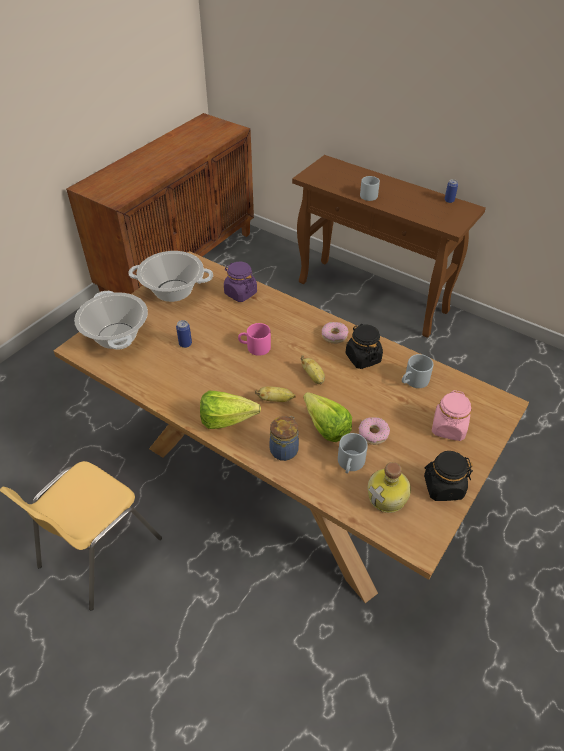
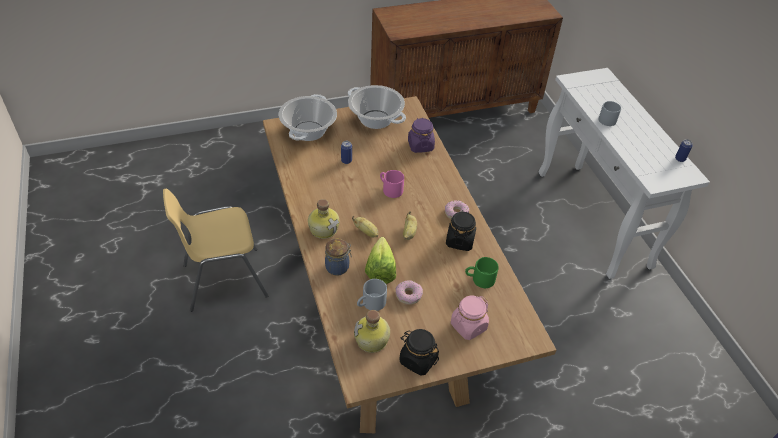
camera: 35 degrees right, 0 degrees up
(231, 421) = (324, 228): lettuce -> bottle
(373, 297) = (593, 219): brown console table -> white console table
(413, 381) = (479, 279): grey mug -> green mug

